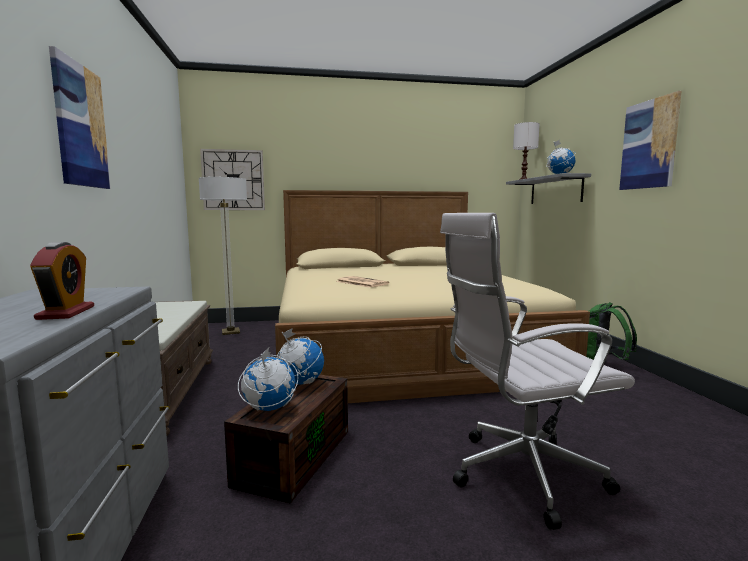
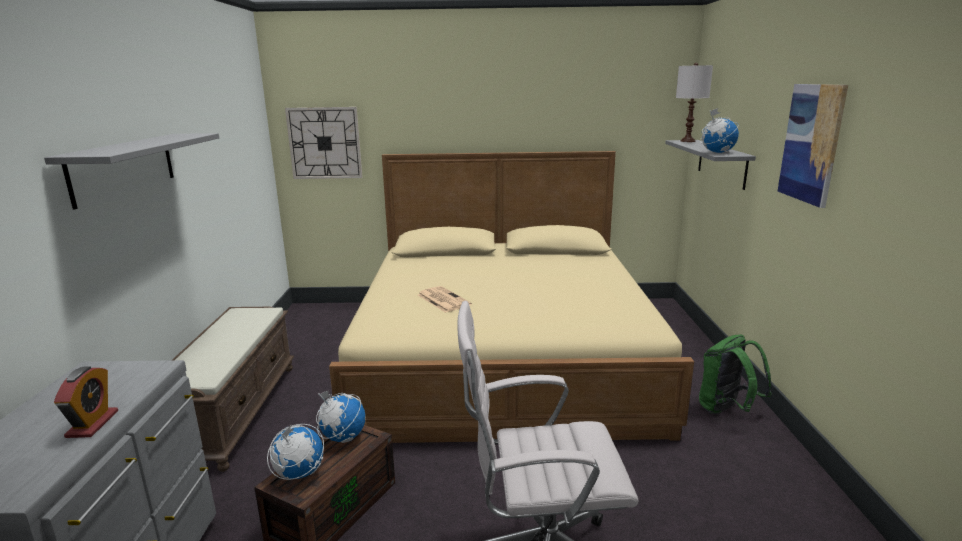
camera: 10 degrees right, 10 degrees up
(80, 126) = (124, 167): picture -> grey shelf
(231, 332) = (325, 320): floor lamp -> none

